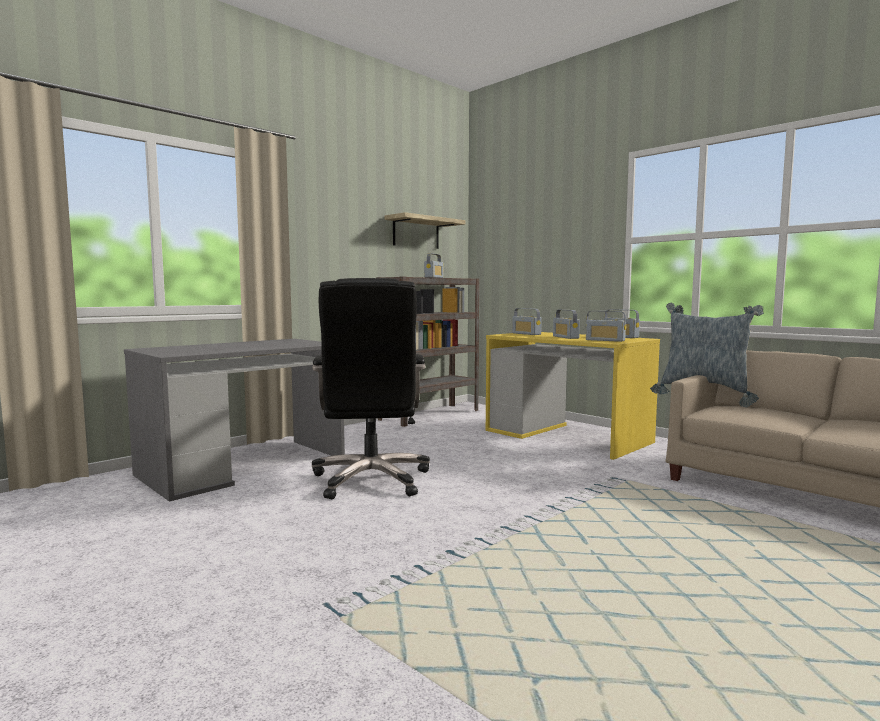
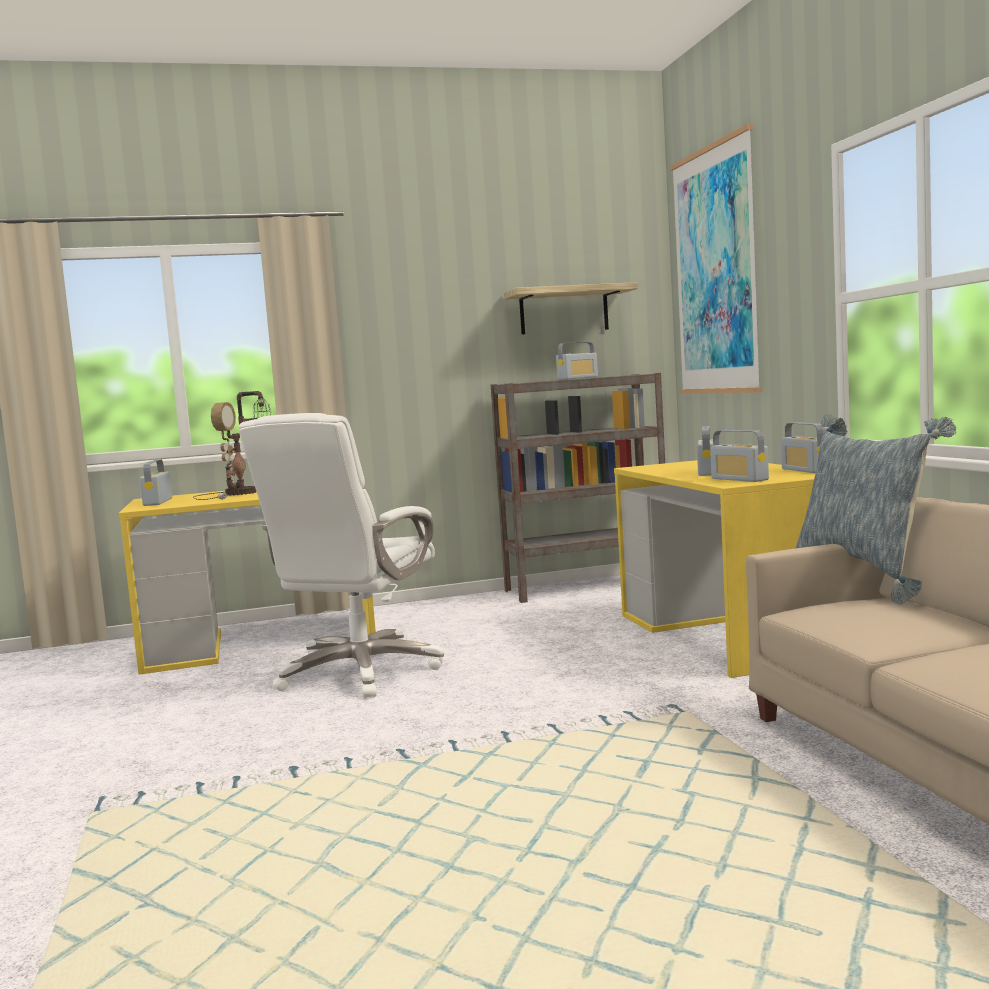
camera: 30 degrees right, 0 degrees up
(235, 345) = (244, 493): none -> table lamp
(243, 466) = (260, 641): grey desk -> yellow desk
(371, 479) = (360, 672): black office chair -> white office chair
(515, 219) = (716, 271): none -> picture
(526, 334) = (682, 464): radio -> radio (158, 502)

